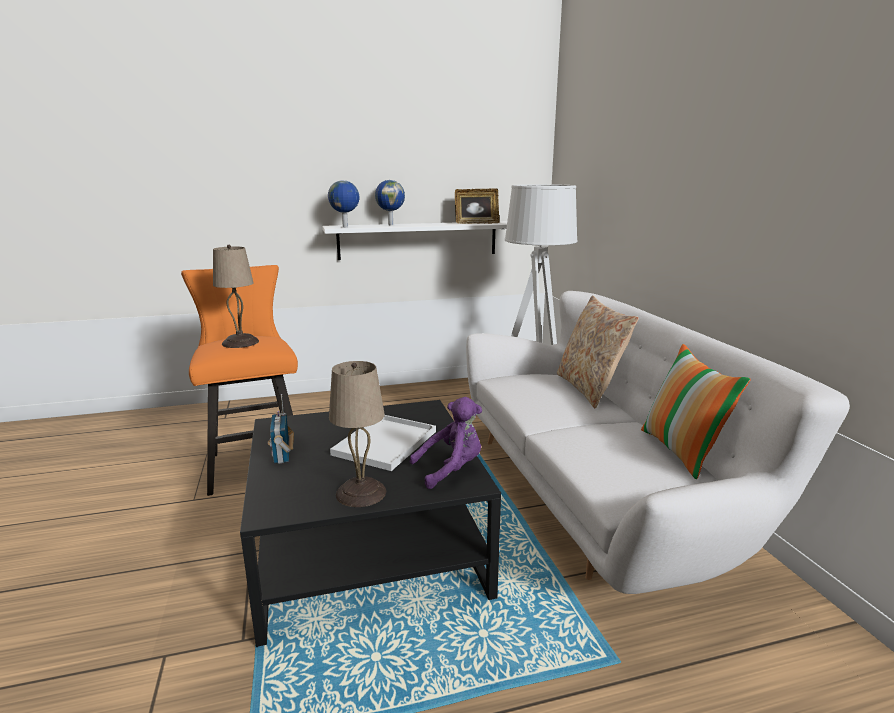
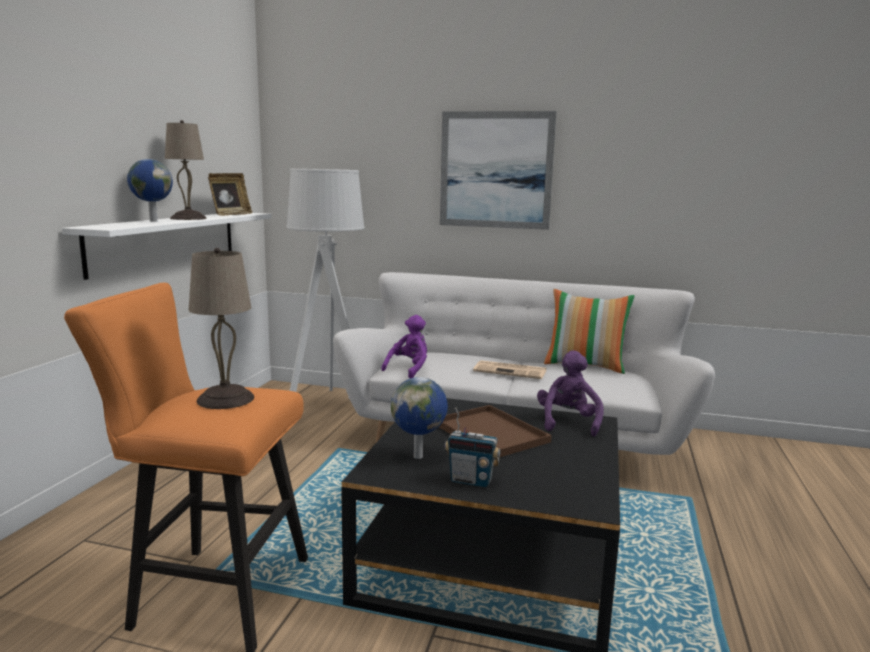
camera: 60 degrees left, 5 degrees down
(345, 227) = (121, 226): globe -> globe (419, 456)
(360, 492) = (581, 461): beige table lamp -> beige table lamp (187, 218)
(385, 444) = (493, 433): white tray -> brown tray
(516, 384) = (409, 369): none -> purple plush toy
(579, 419) = (511, 371): none -> newspaper
(589, 389) = (456, 354): beige pillow -> none
(690, 186) = (496, 170): none -> picture

